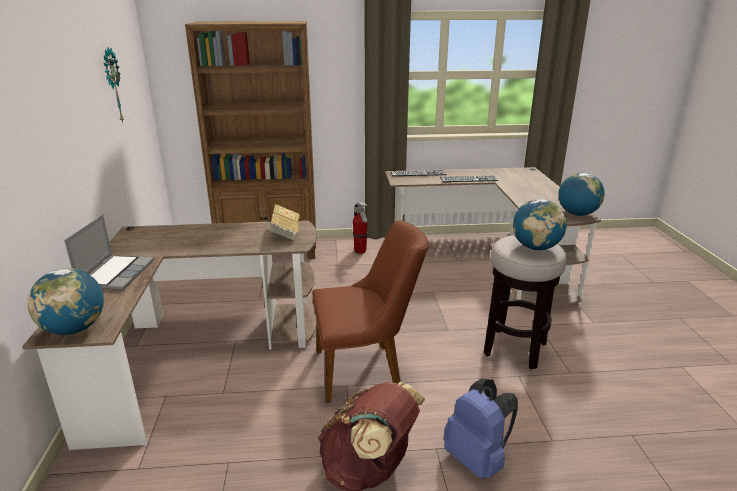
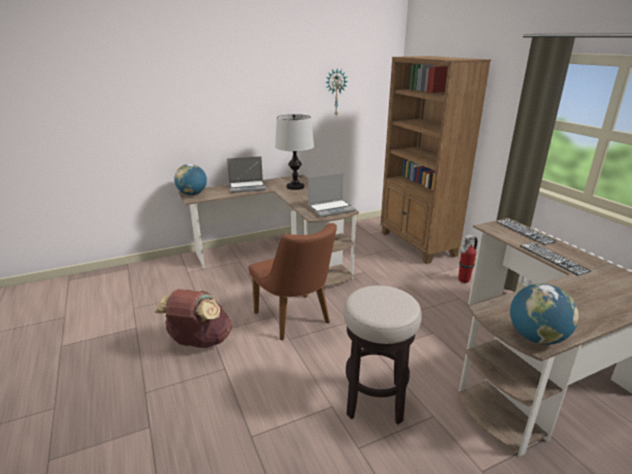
camera: 70 degrees right, 0 degrees up
(170, 239) = (295, 186): none -> table lamp
(285, 231) = (331, 209): book -> laptop
(477, 459) = (218, 391): blue backpack -> none
(535, 247) = (379, 304): globe -> none

